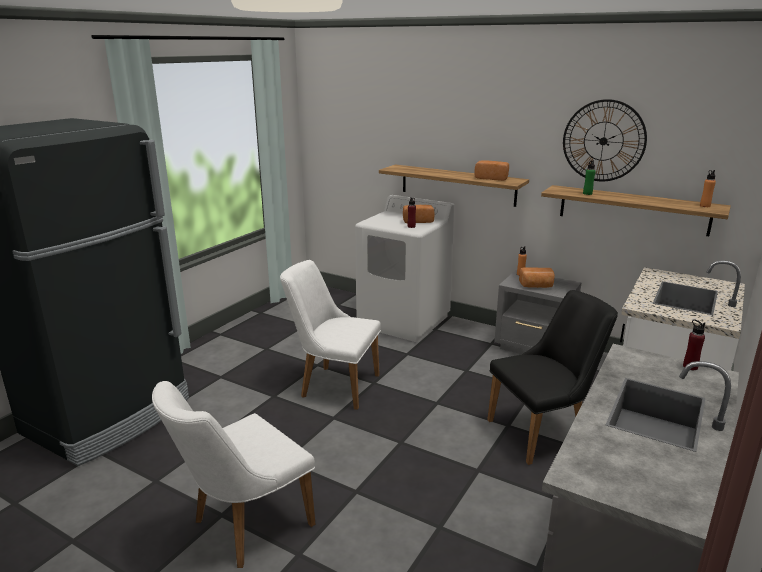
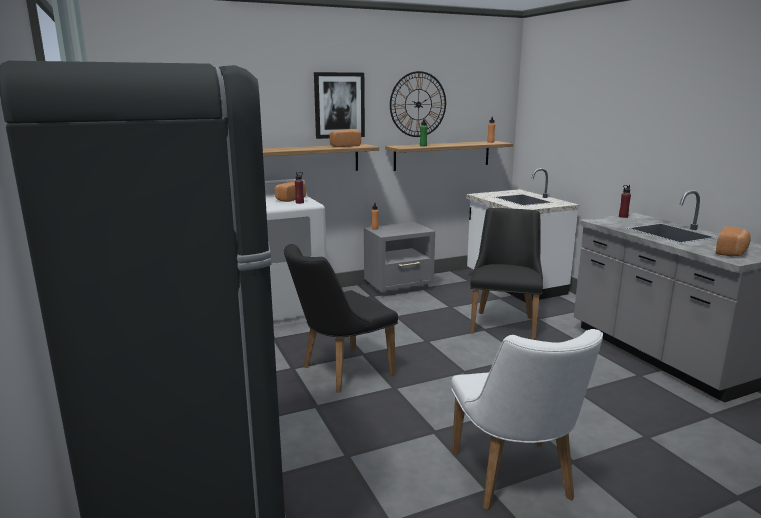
camera: 55 degrees left, 5 degrees down
(333, 385) = (340, 371): white chair -> black chair
(502, 133) = (339, 105): none -> picture
(536, 286) = (402, 231): bread -> bread (732, 252)

